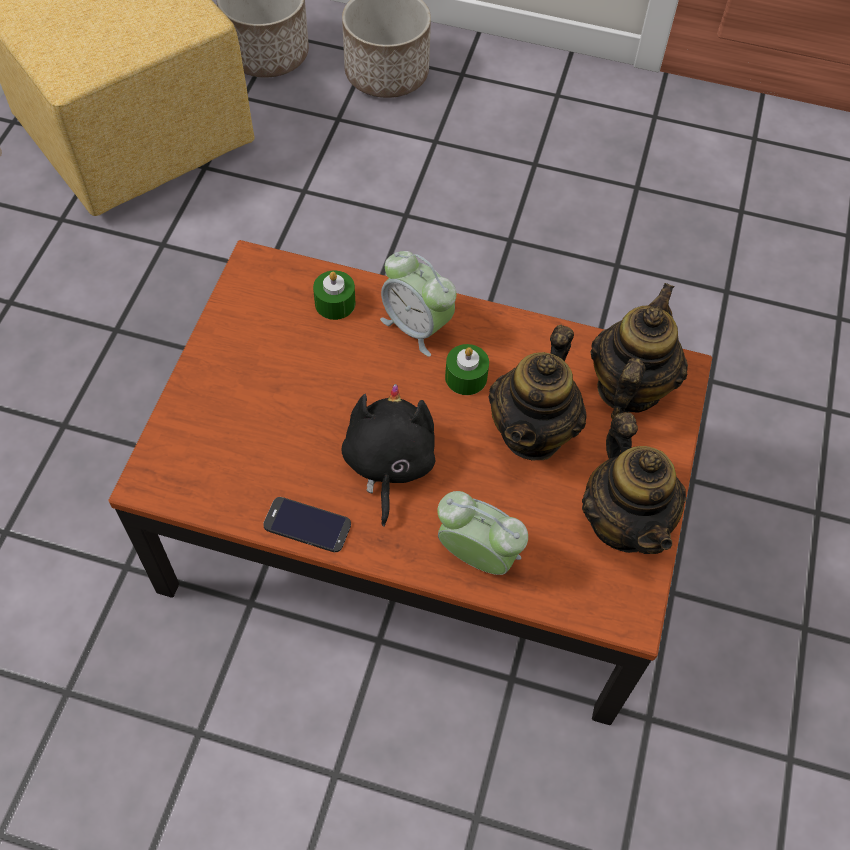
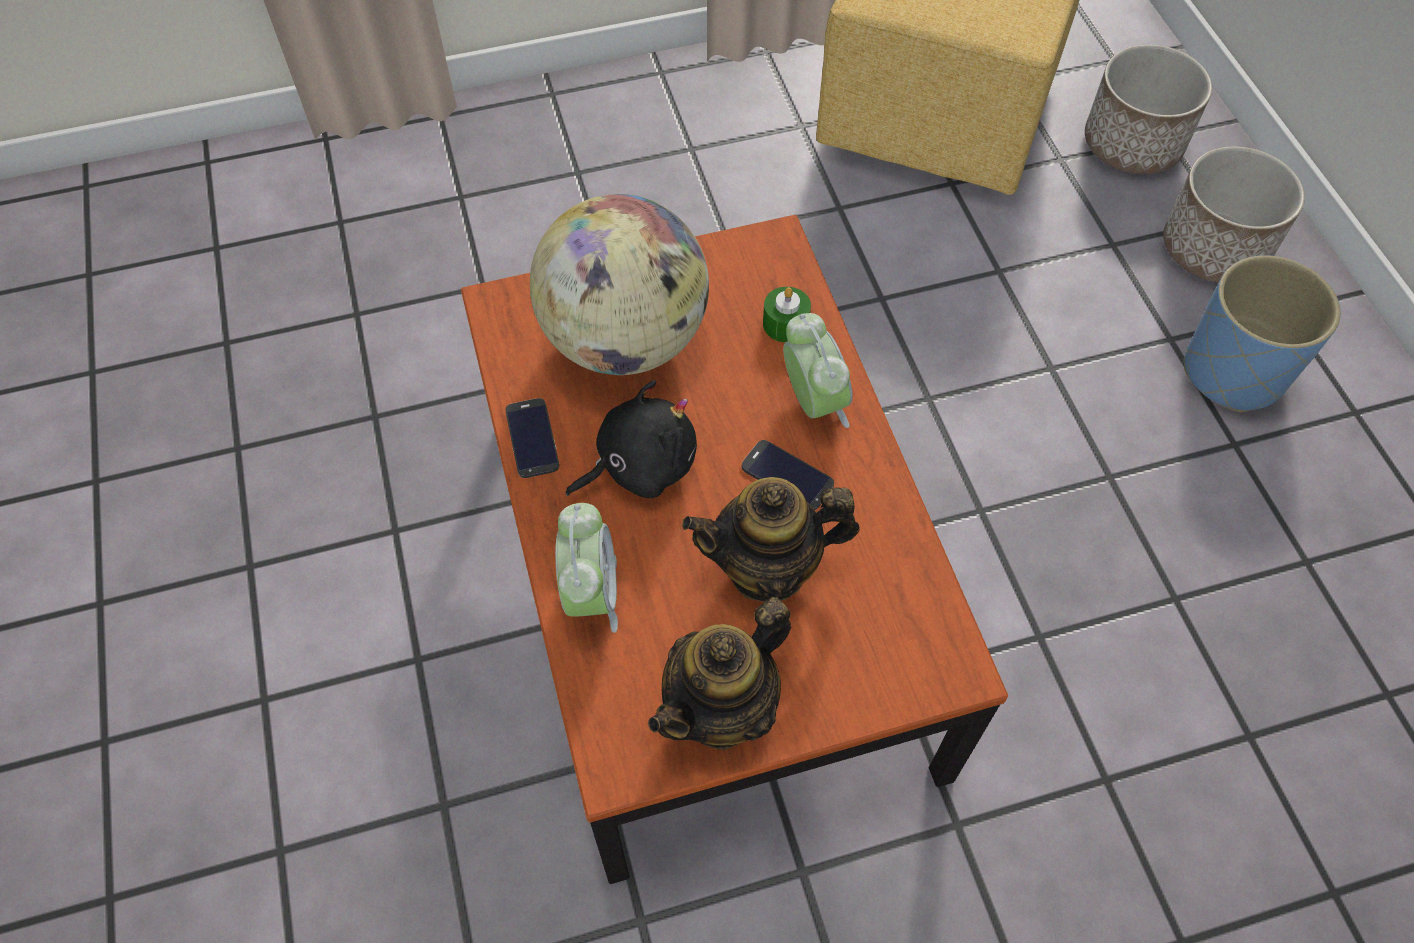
camera: 60 degrees right, 0 degrees up
(264, 411) = (625, 340): none -> globe
(417, 326) = (813, 402): alarm clock -> alarm clock turned 150 degrees clockwise
(466, 377) = (787, 475): green candle -> phone
(483, 128) = (1233, 371): none -> blue planter
(628, 388) = (893, 630): teapot -> none

